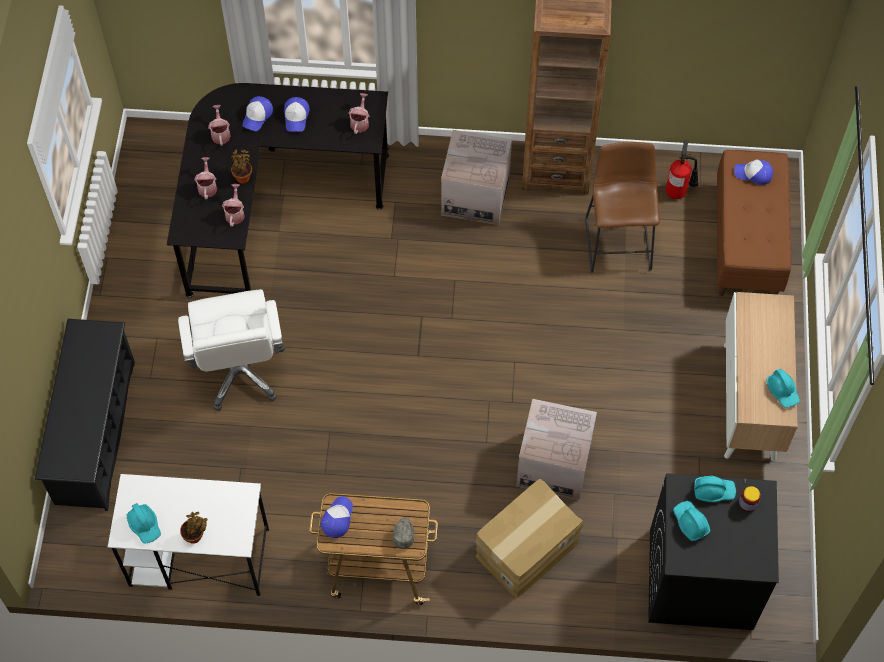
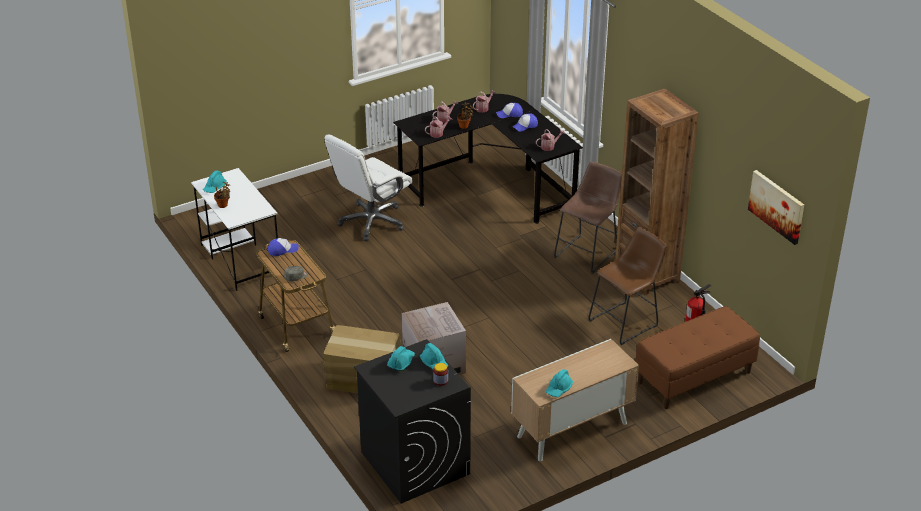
camera: 55 degrees right, 25 degrees down
(95, 432) = (282, 193): black shoe rack -> none
(475, 195) = (588, 253): cardboard box -> brown stool
(753, 174) = (723, 325): cap -> none
(768, 27) = (777, 206): none -> picture

